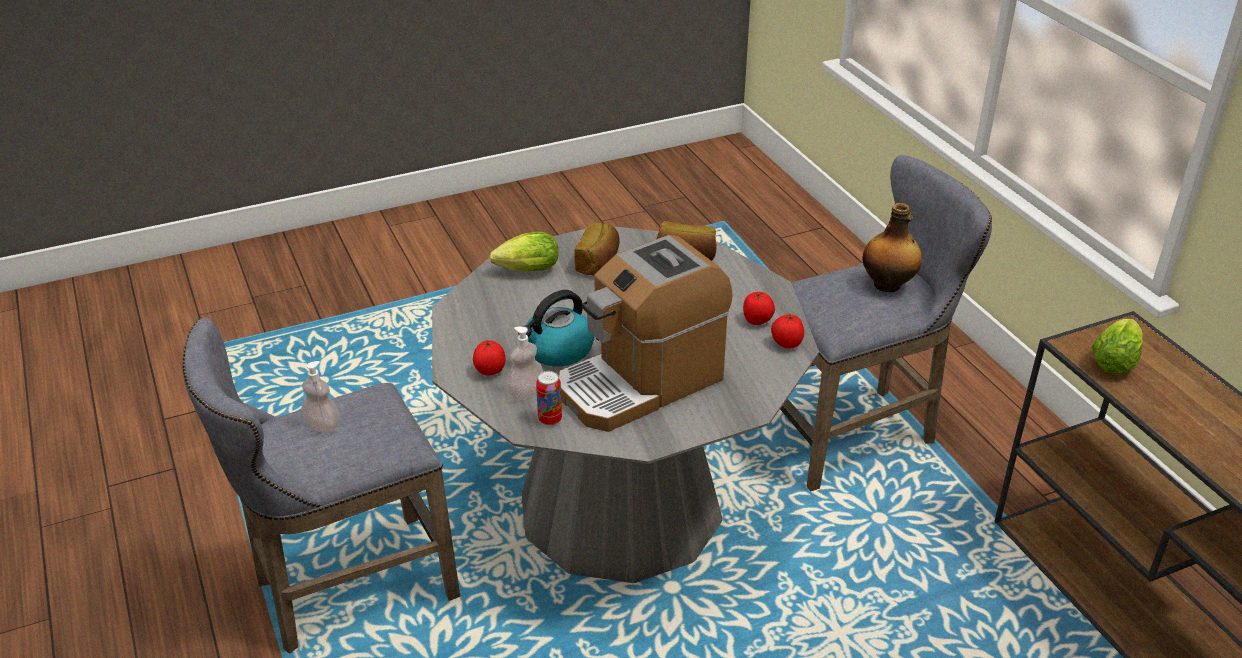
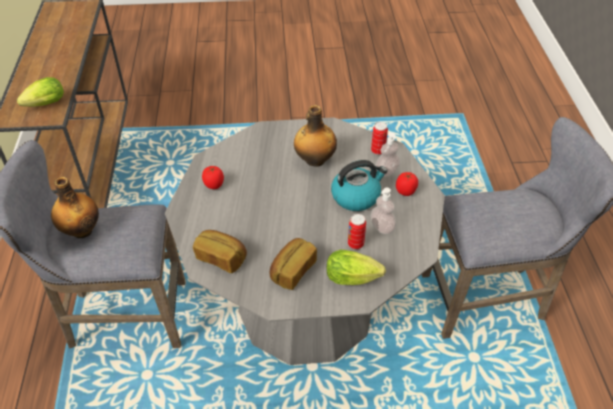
camera: 160 degrees left, 10 degrees up
(322, 425) = (515, 218): soap dispenser -> soap dispenser (382, 227)
(536, 300) = (355, 244): none -> can
(640, 383) = (314, 160): coffee machine -> bottle
(786, 344) = (209, 164): tomato -> none

